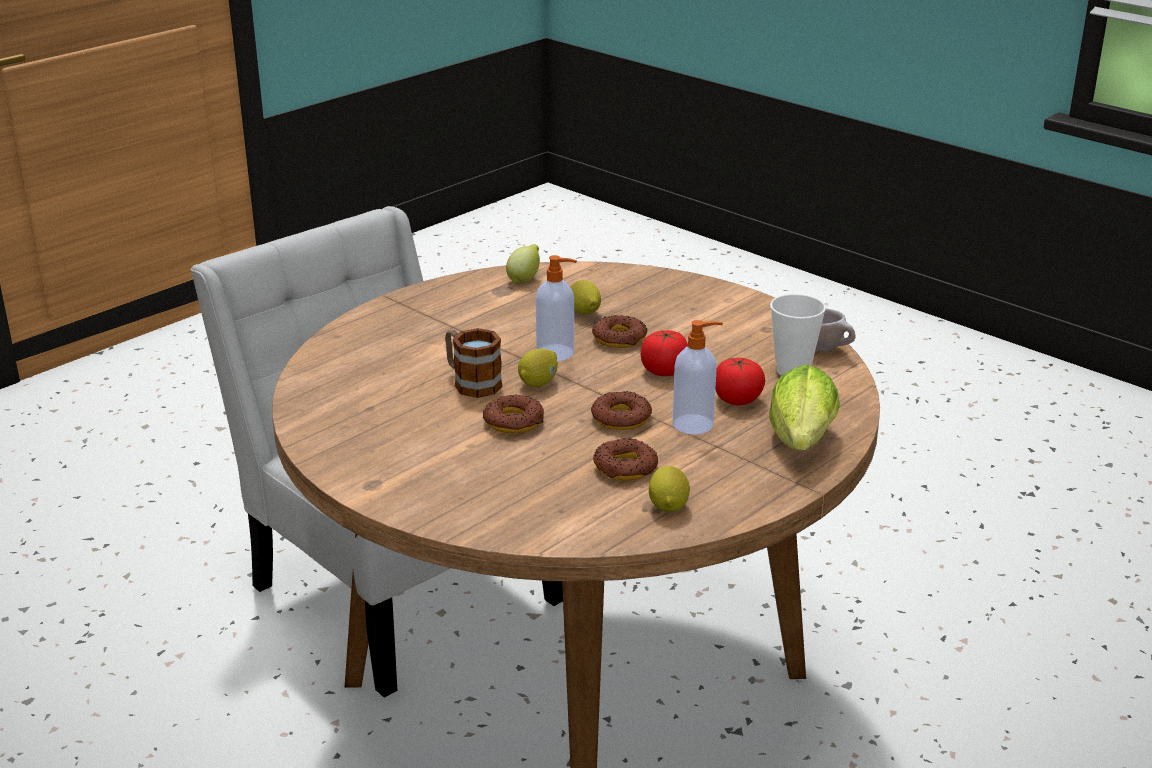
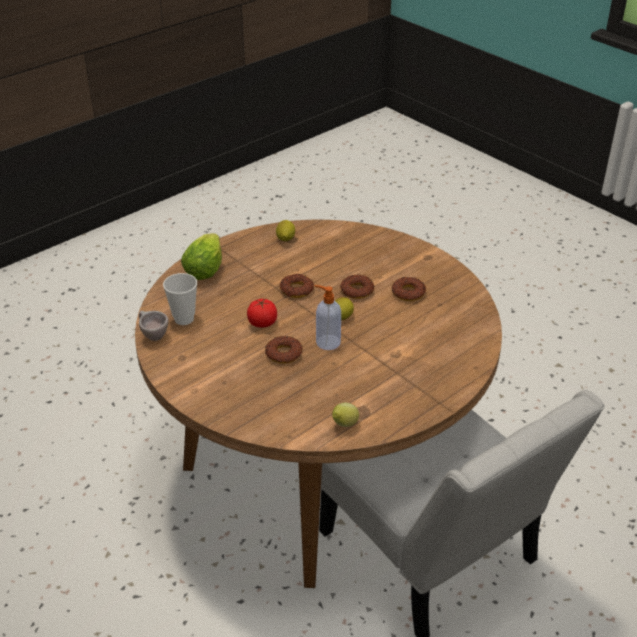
camera: 175 degrees left, 10 degrees up
(471, 382) = (382, 320): mug -> none
(584, 313) = (303, 381): lemon -> none
(625, 467) = (301, 259): donut -> donut (408, 292)
(694, 424) = (257, 283): soap dispenser -> none
(737, 399) = (227, 299): tomato -> none

